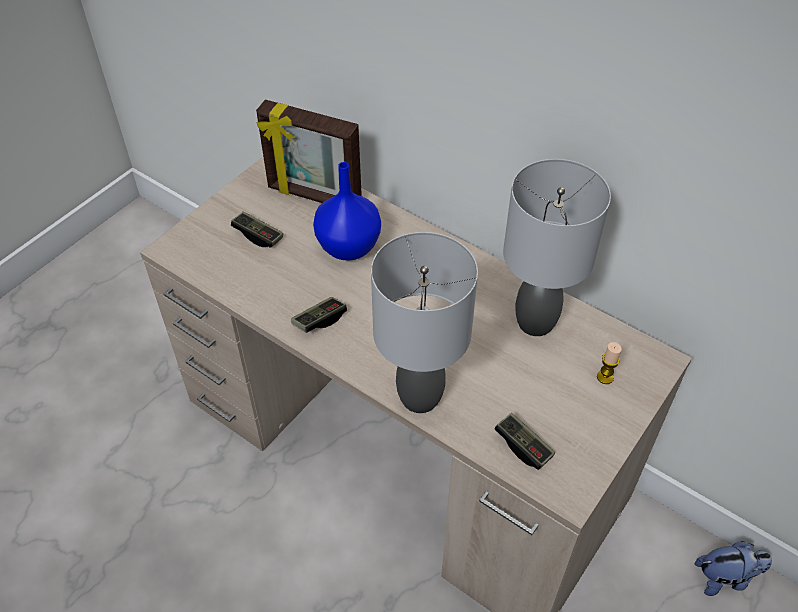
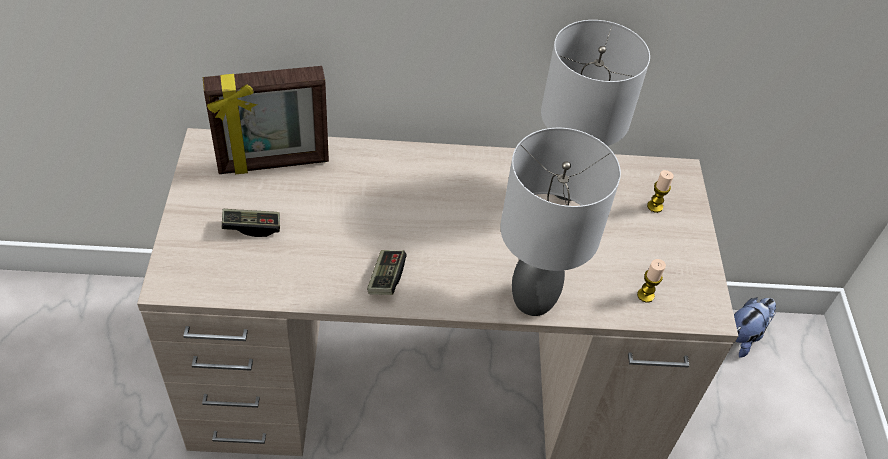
camera: 40 degrees left, 0 degrees up
(349, 246) = (351, 196): blue vase -> none
(523, 446) = (645, 295): game controller -> candle

